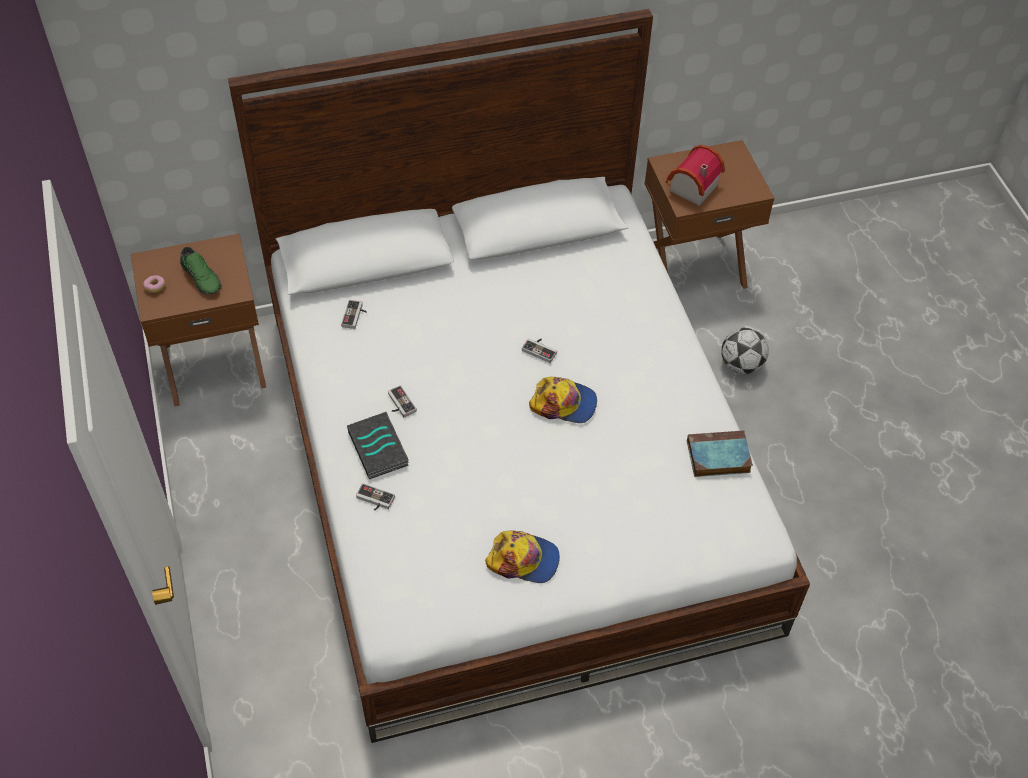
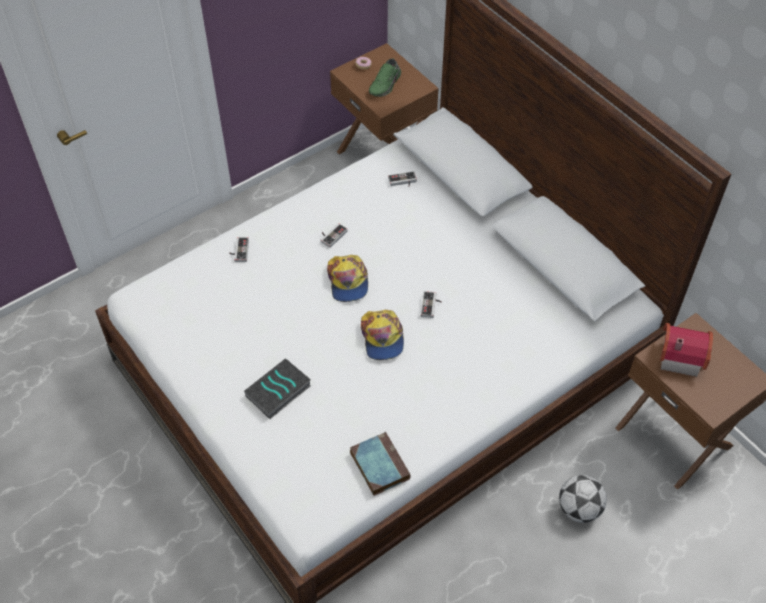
camera: 70 degrees right, 0 degrees up
(379, 449) = (285, 238): book -> book (278, 392)
(523, 560) = (221, 357): cap -> cap (348, 281)

